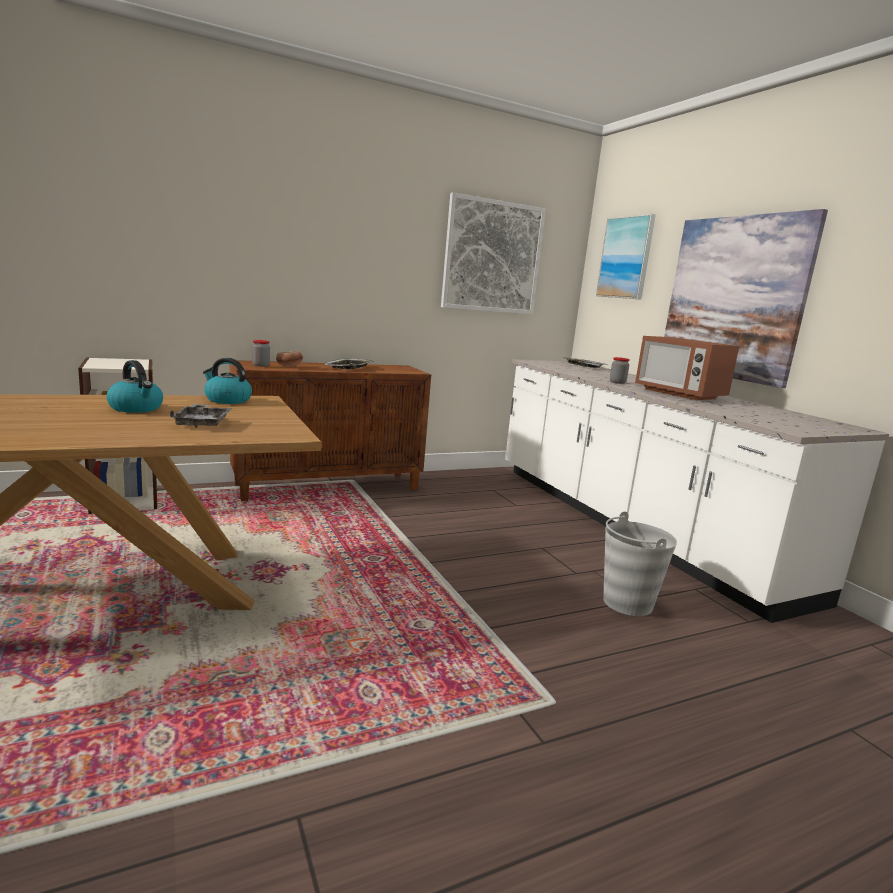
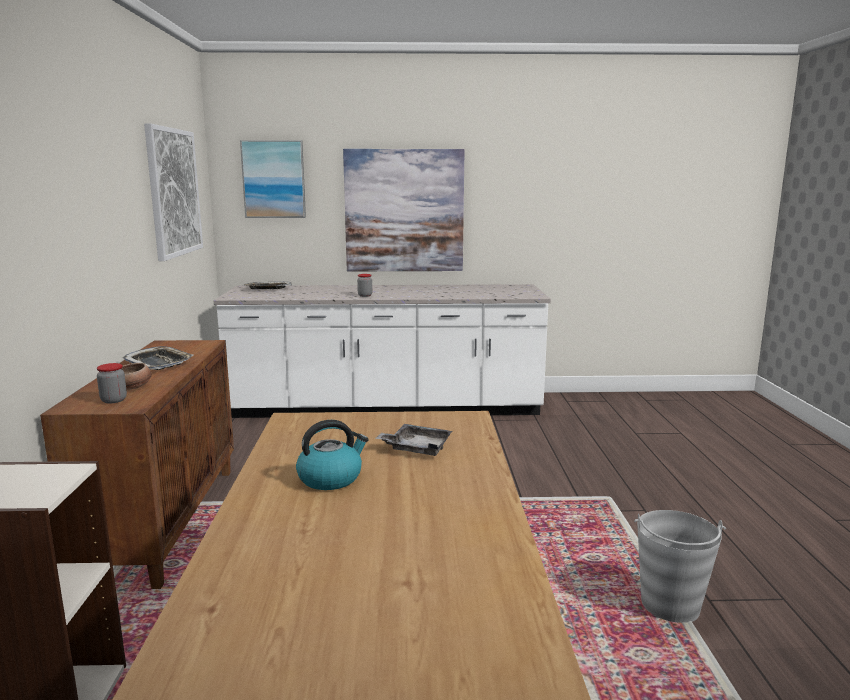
camera: 65 degrees left, 0 degrees up
(227, 400) = (294, 435): kettle -> none
(627, 603) = (503, 444): grey bucket -> grey bucket (670, 606)
(679, 394) = (416, 292): microwave -> none

